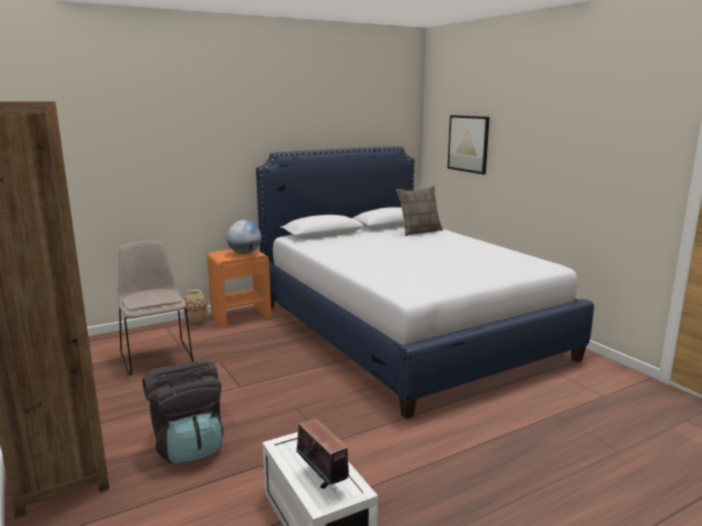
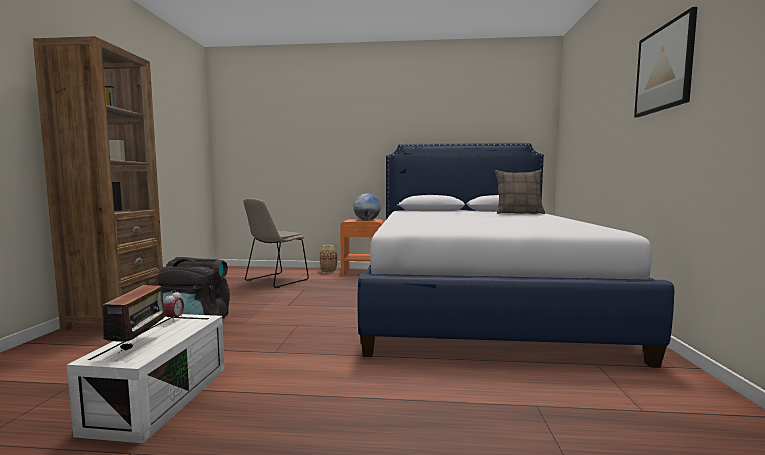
camera: 35 degrees right, 10 degrees down
(156, 356) = (275, 281): beige chair -> beige chair turned 150 degrees counterclockwise
(285, 445) = (174, 319): none -> alarm clock
(468, 143) = (585, 129): picture -> picture (664, 68)

